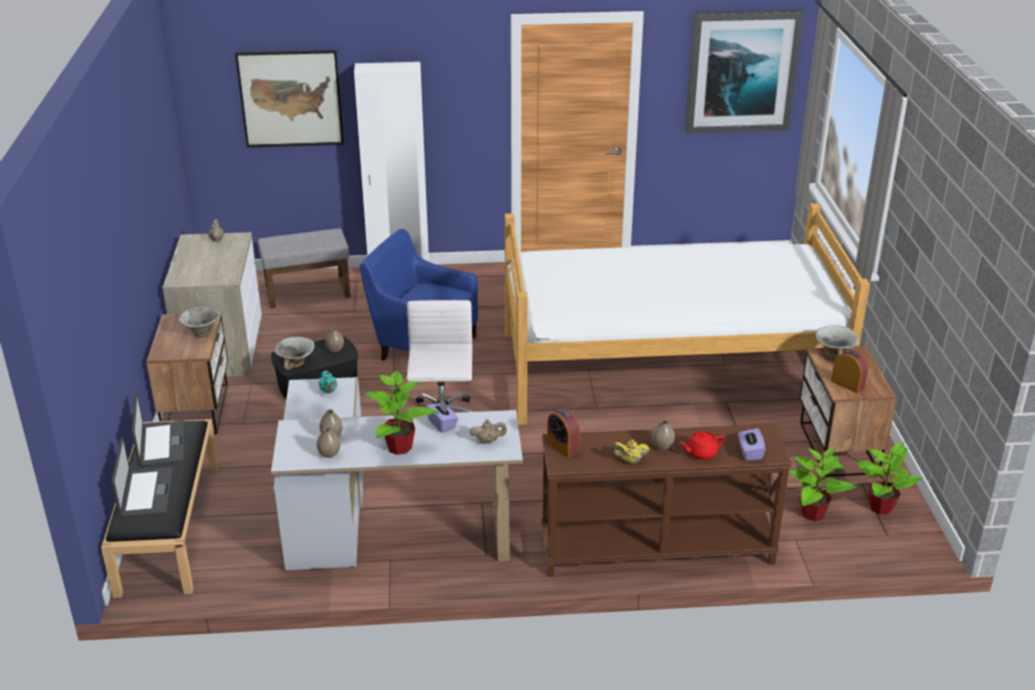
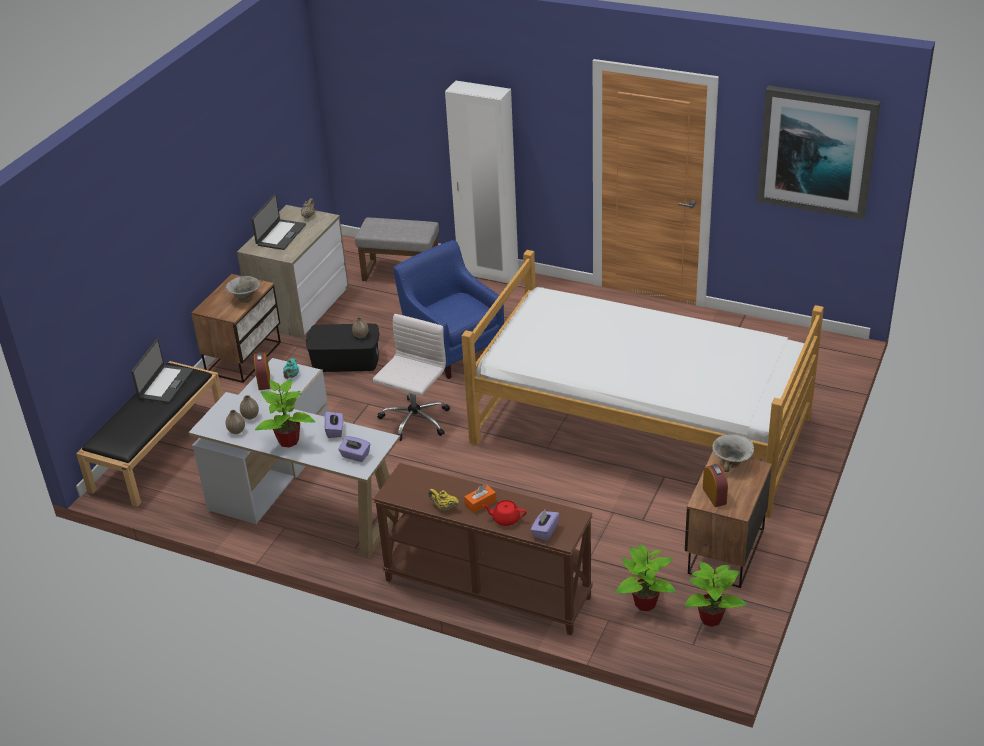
camera: 30 degrees right, 5 degrees up
(145, 493) = (127, 420): laptop -> laptop (280, 235)
(290, 98) = (405, 100): picture -> none
(296, 364) = (322, 341): bowl -> none
(488, 441) = (355, 456): beige teapot -> purple tissue box
(563, 446) = (405, 478): alarm clock -> alarm clock (264, 381)
(662, 446) = (480, 503): vase -> orange tissue box

